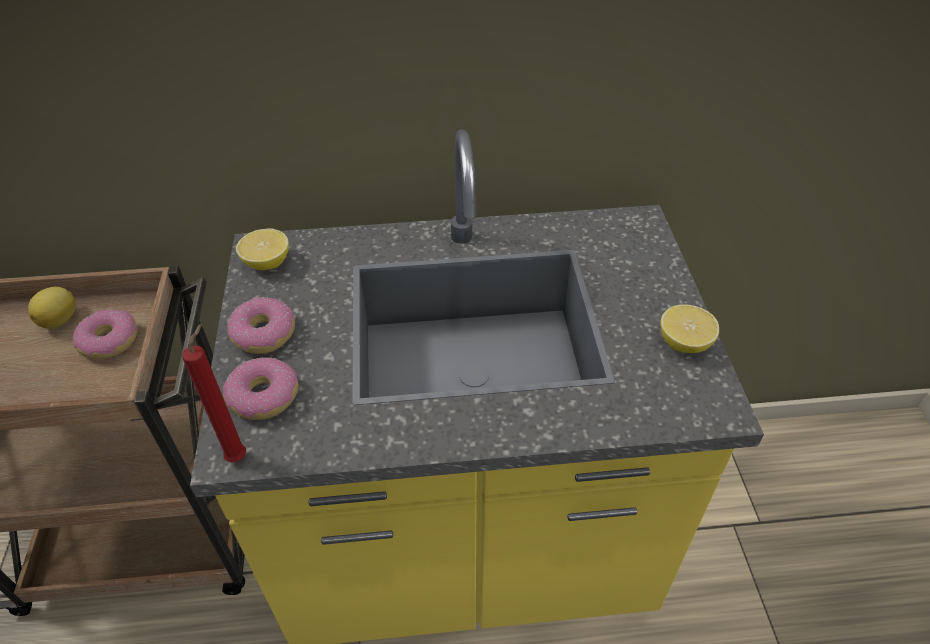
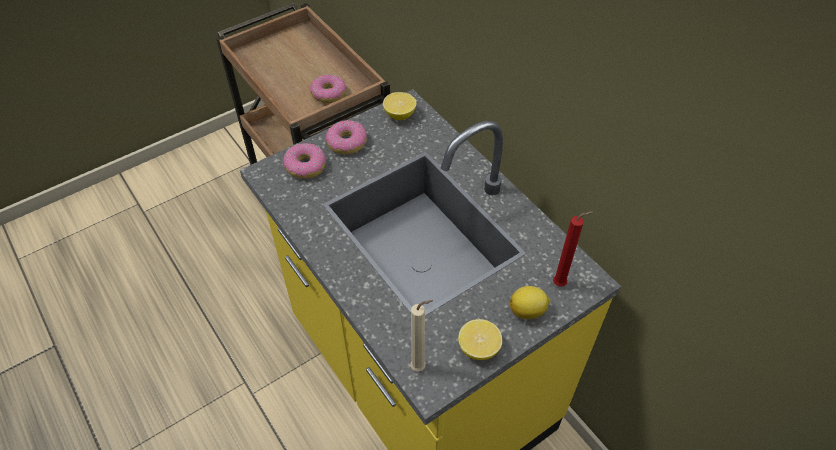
camera: 60 degrees right, 5 degrees up
(61, 320) = (330, 68): lemon -> lemon (528, 311)
(239, 455) = (265, 177): red candle -> red candle (561, 284)
(687, 407) = (420, 367): none -> beige candle

